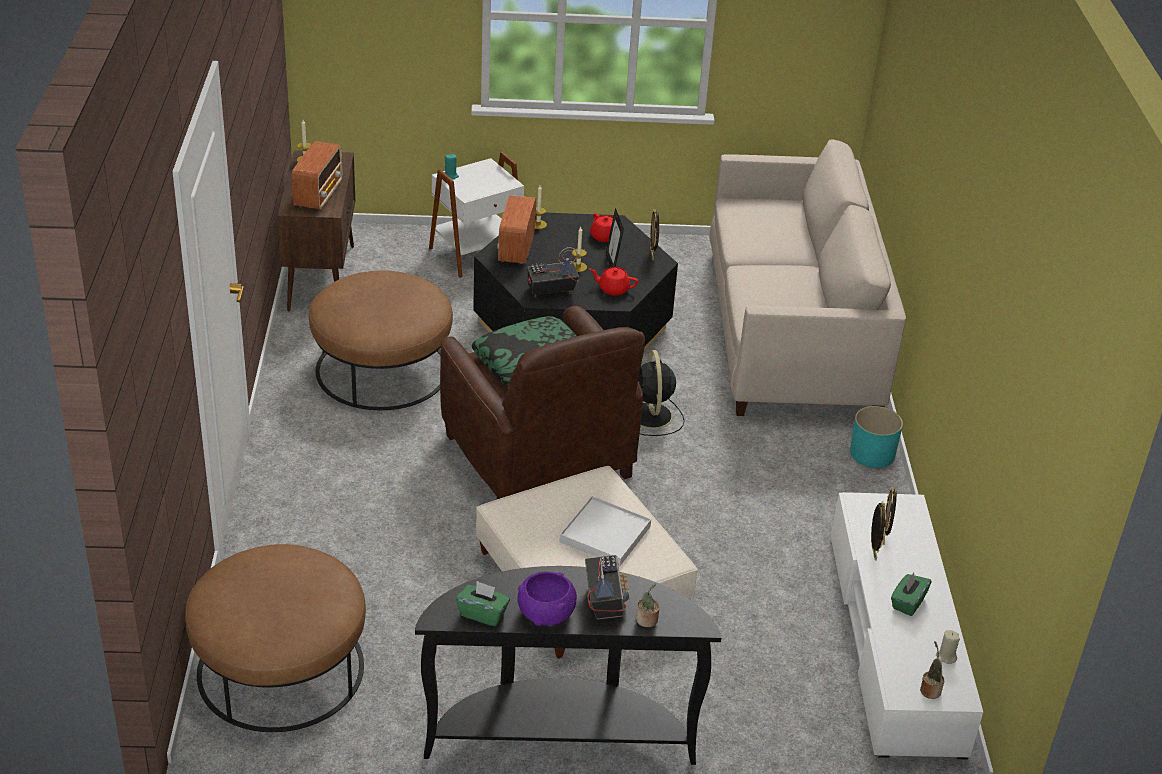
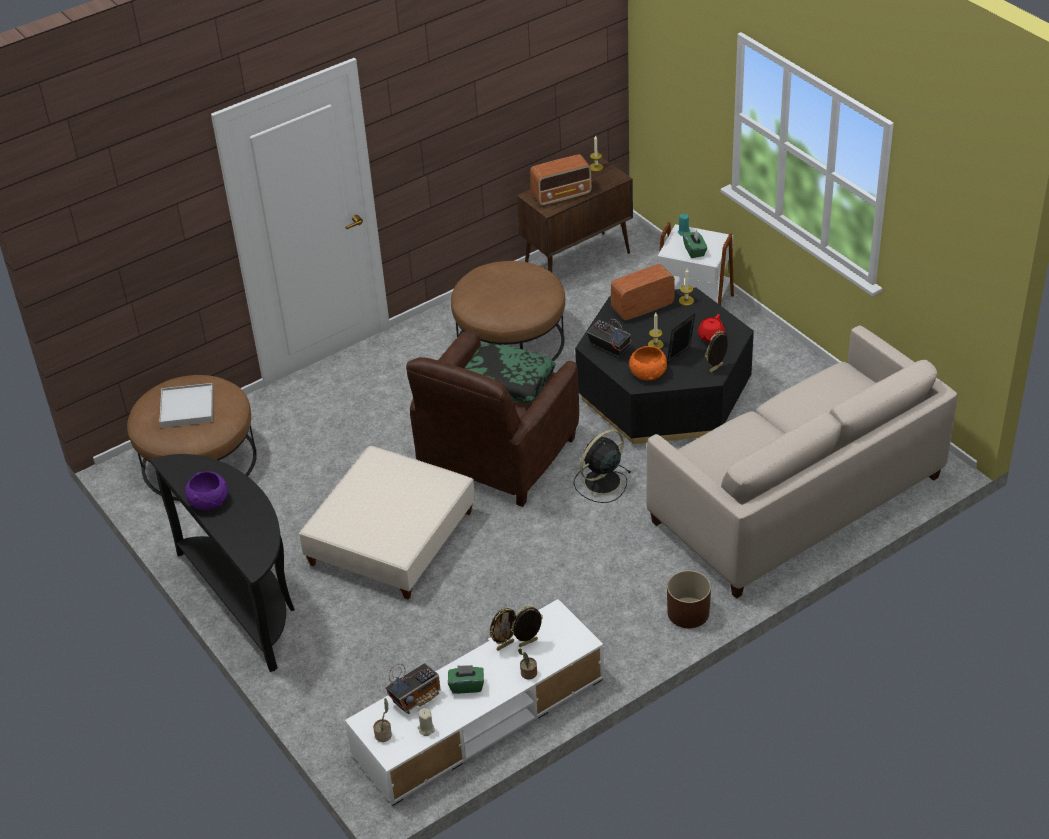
camera: 60 degrees right, 5 degrees up
(483, 614) = (186, 477): green tissue box -> green tissue box (694, 251)
(604, 534) = (395, 511): white tray -> white tray (187, 408)
(604, 601) = (241, 519): radio -> radio (416, 698)
(613, 289) = (648, 373): red teapot -> orange bowl
(647, 620) = (239, 544): potted plant -> potted plant (527, 673)
(872, 454) = (688, 613): turquoise planter -> brown planter

